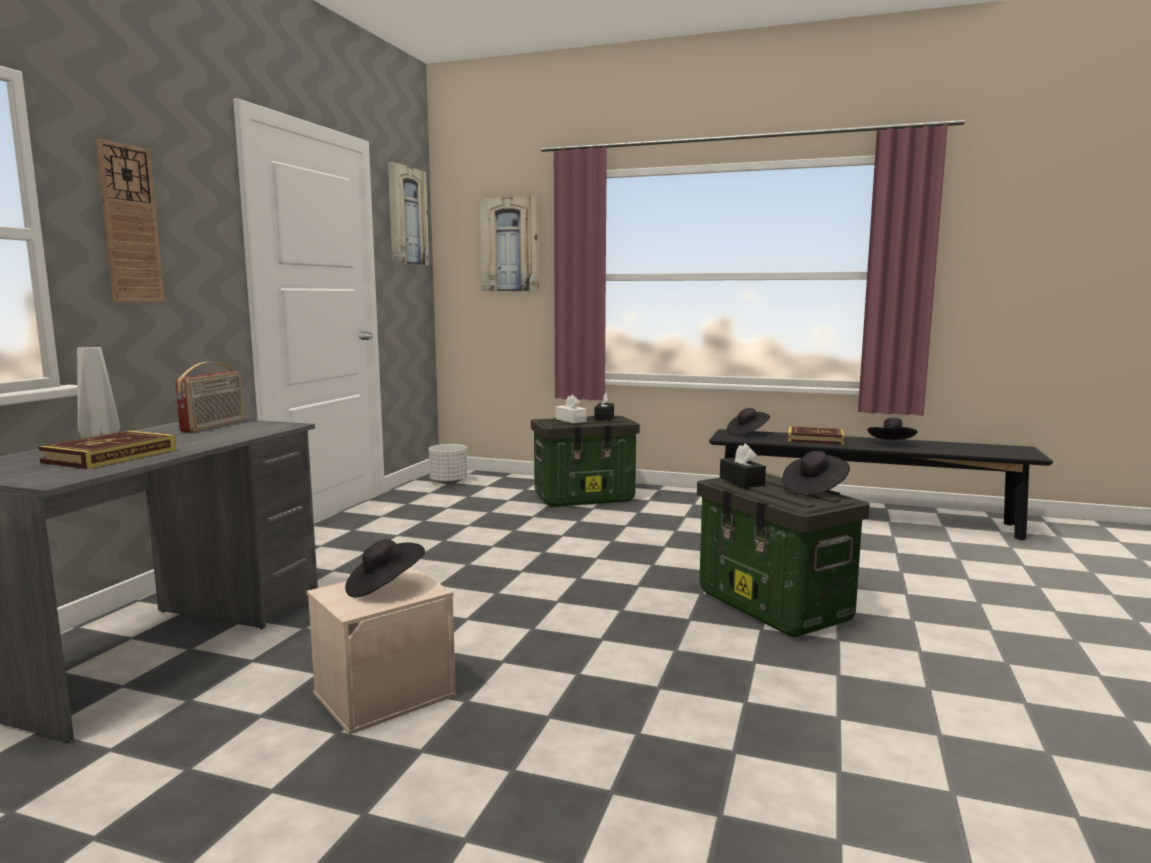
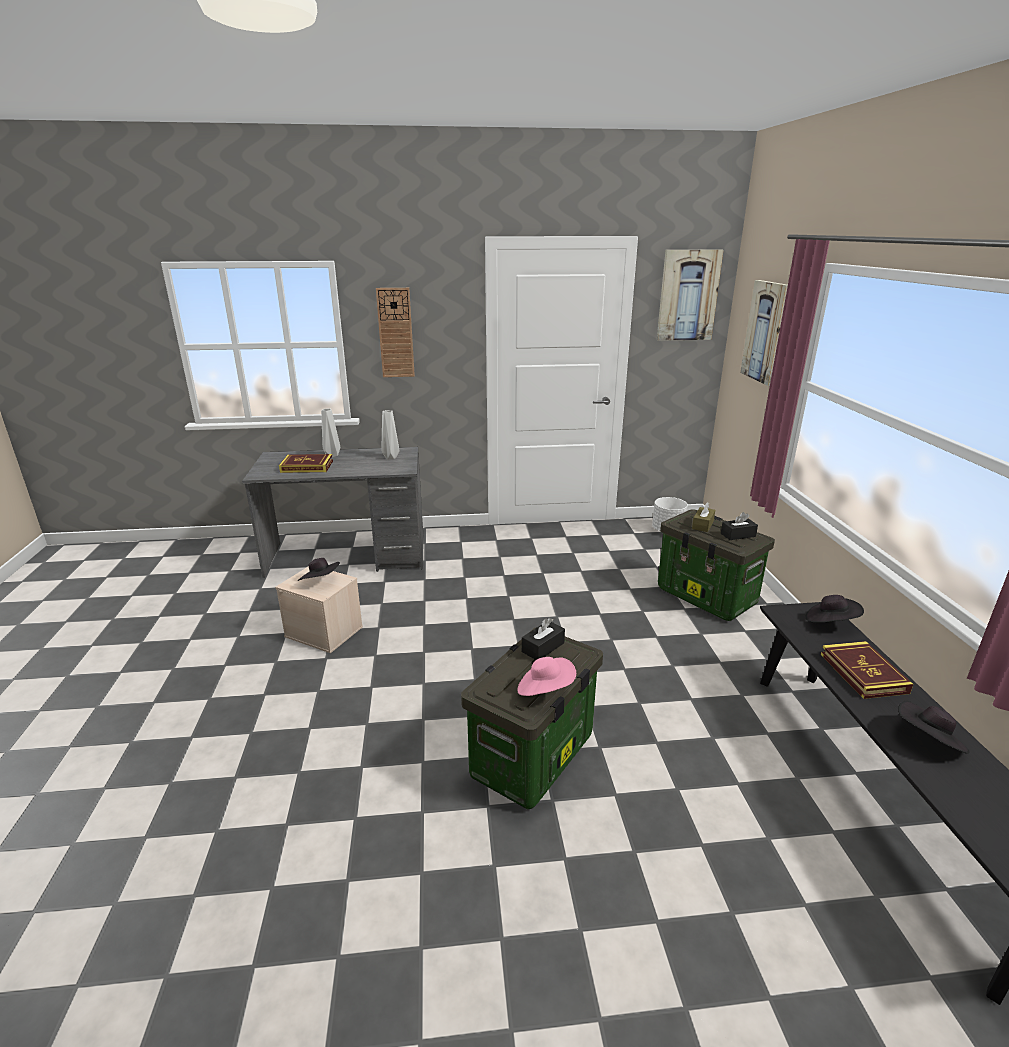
camera: 65 degrees right, 15 degrees up
(214, 426) = (391, 458): radio -> grey vase
(571, 420) = (702, 525): white tissue box -> brown tissue box
(814, 489) = (545, 690): black hat -> pink hat

